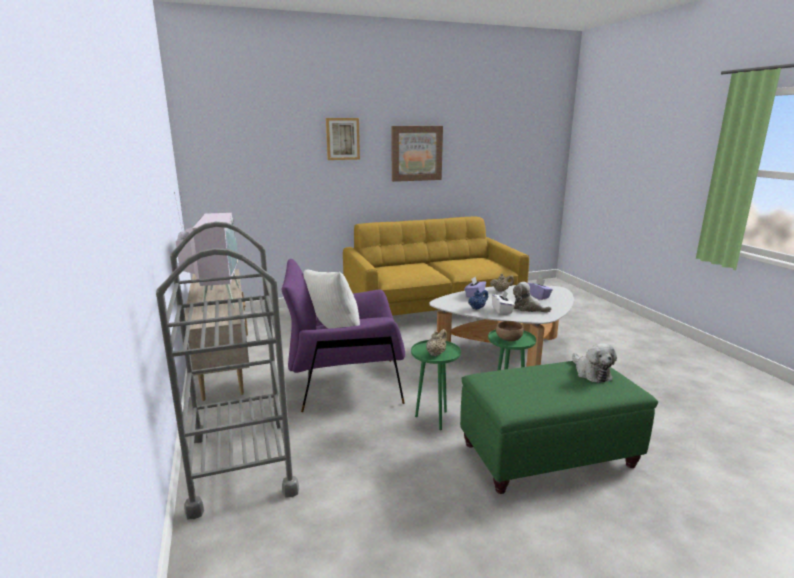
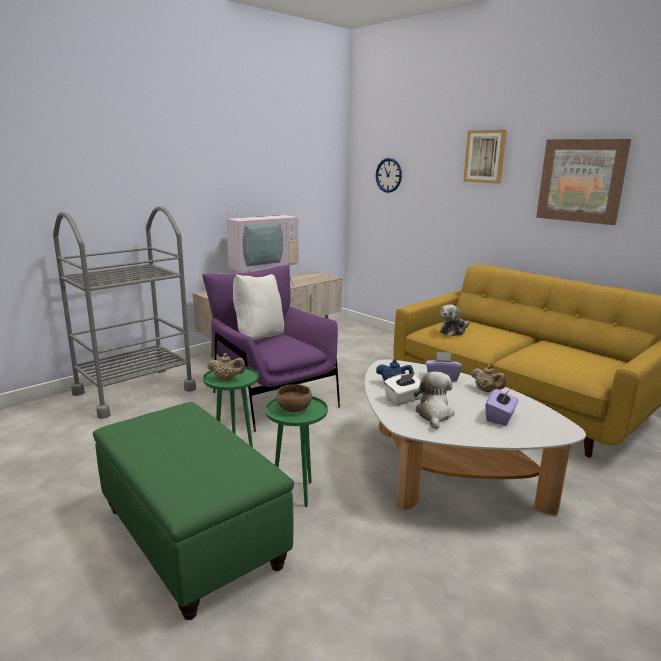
camera: 65 degrees right, 0 degrees up
(240, 160) = (388, 175): none -> wall clock
(591, 373) = (226, 470): plush toy -> plush toy (453, 331)

